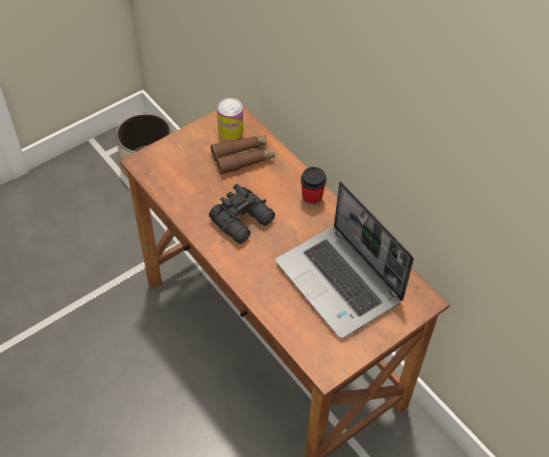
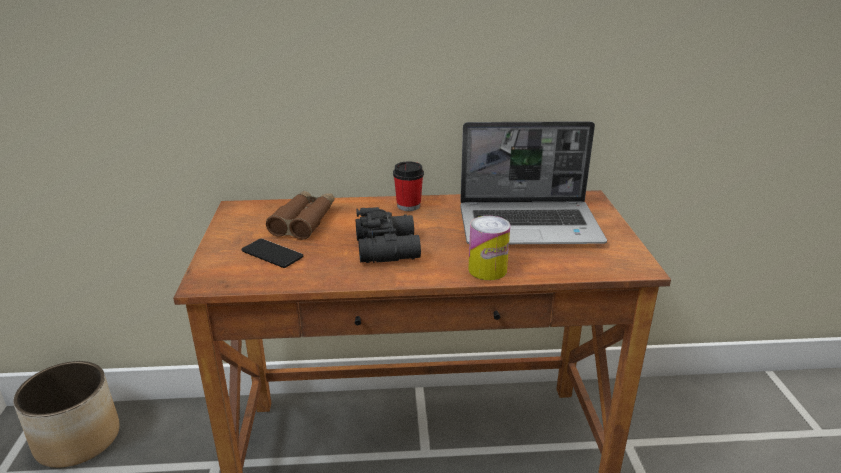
camera: 55 degrees left, 25 degrees down
(192, 170) = (272, 254): none -> phone
(230, 131) = (257, 216): can -> can (487, 270)

